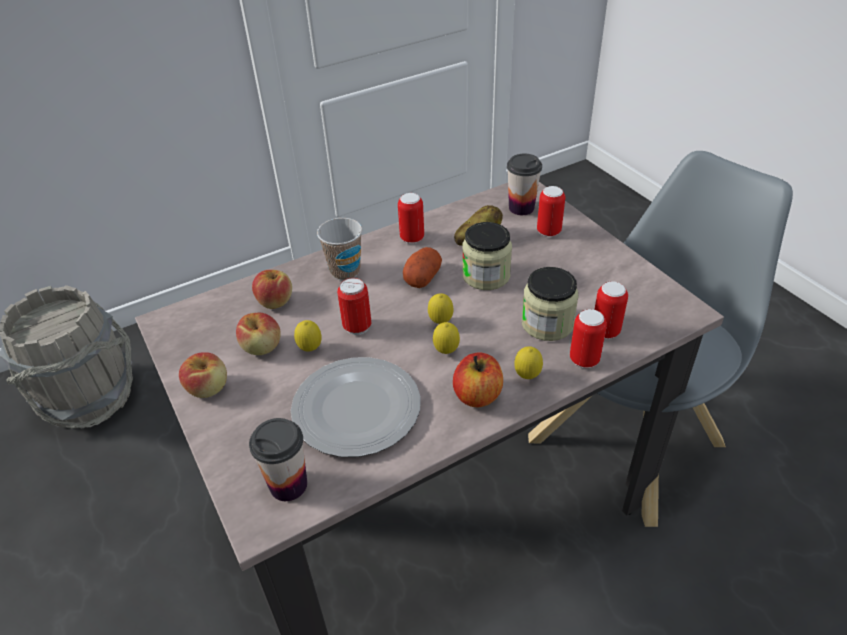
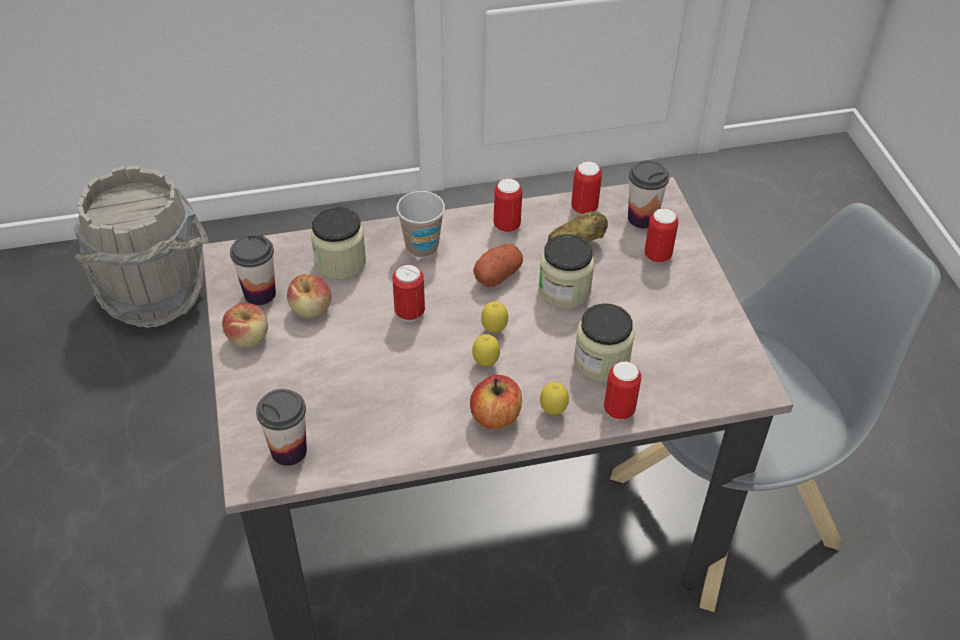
camera: 15 degrees right, 5 degrees up
(206, 346) = (260, 294): none -> cup
(275, 301) = (340, 262): apple -> jar
(310, 349) = (356, 324): lemon -> none
(355, 410) = (374, 398): plate -> none
(605, 331) = (657, 386): can -> can (584, 208)

